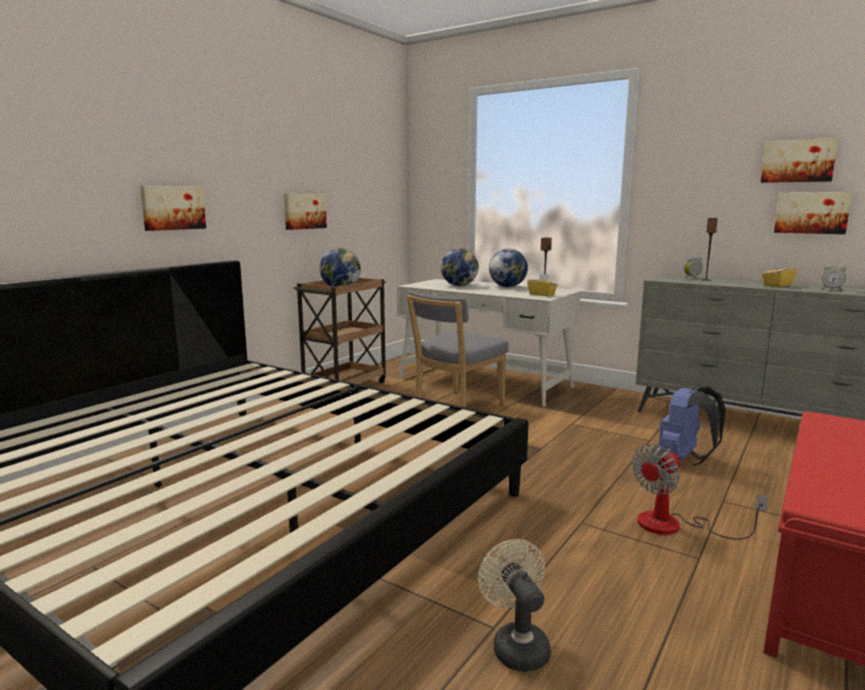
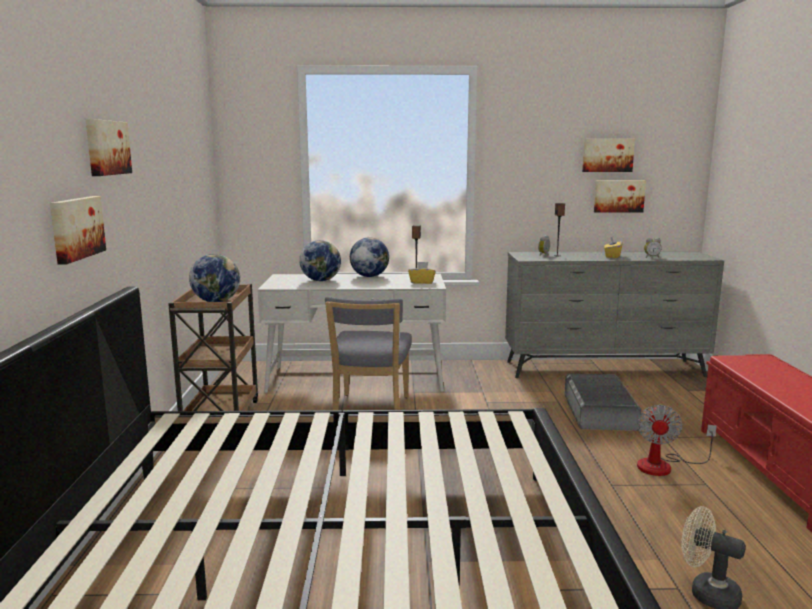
camera: 35 degrees left, 0 degrees up
(304, 211) = (161, 212): picture -> picture (106, 147)
(684, 459) = (599, 411): blue backpack -> grey storage box

